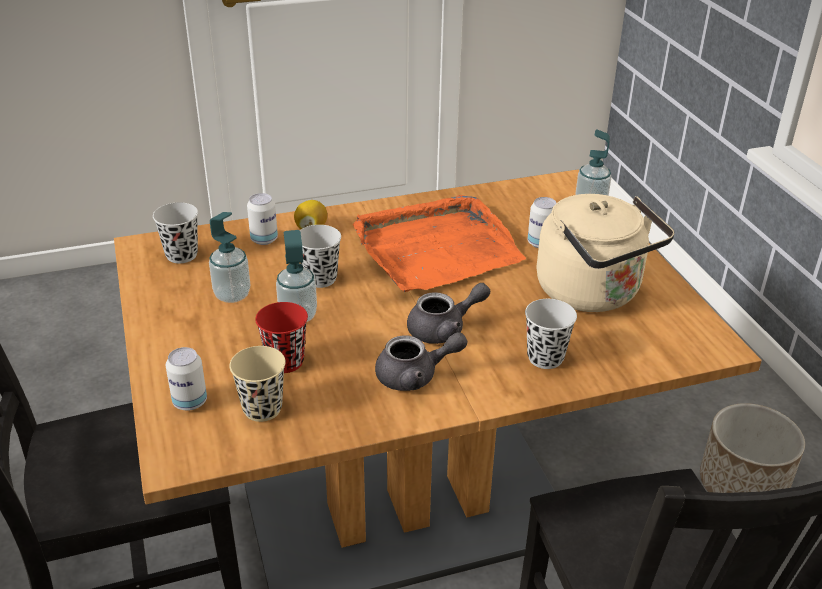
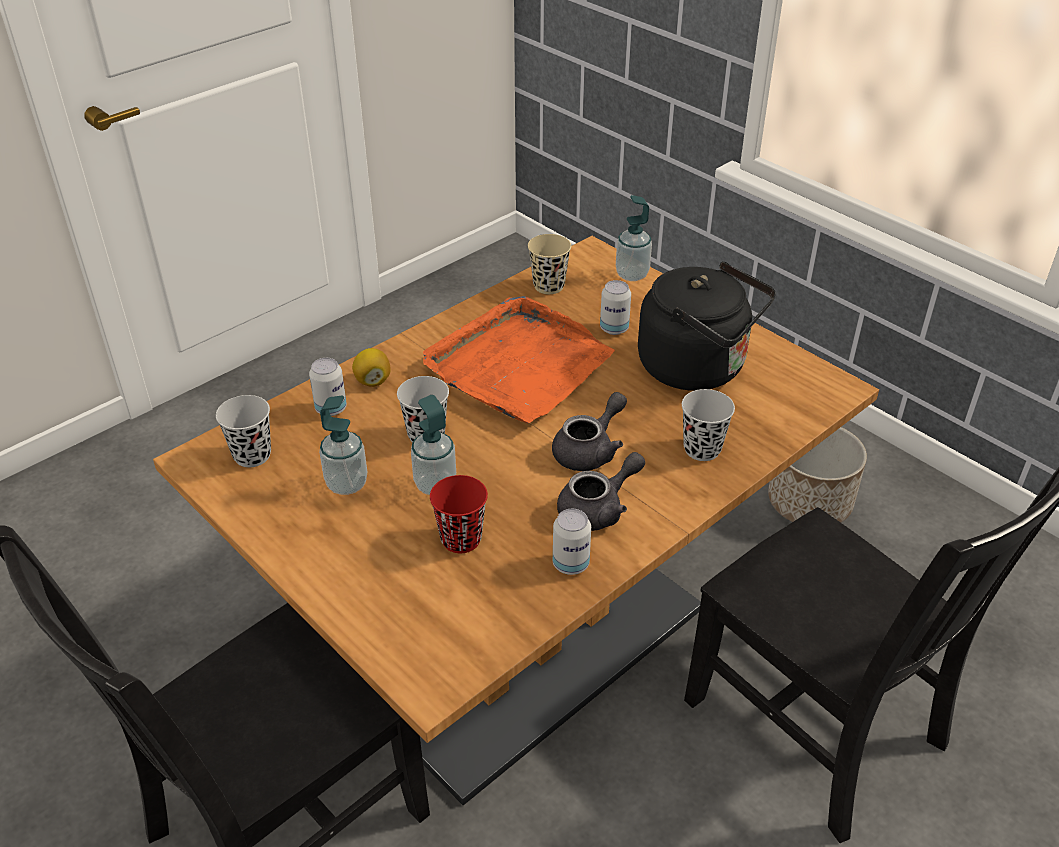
camera: 25 degrees left, 5 degrees up
(190, 402) = (397, 618): can -> can (570, 564)
(262, 409) = (477, 598): beige cup -> beige cup (549, 286)
(593, 293) = (698, 368): beige kettle -> black kettle

